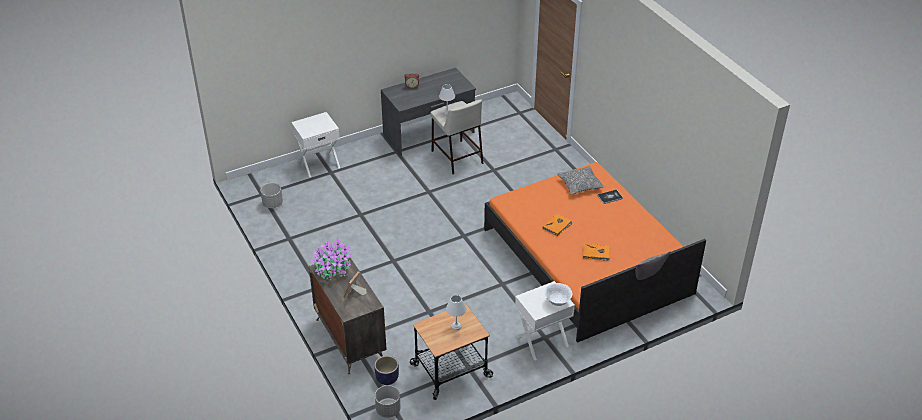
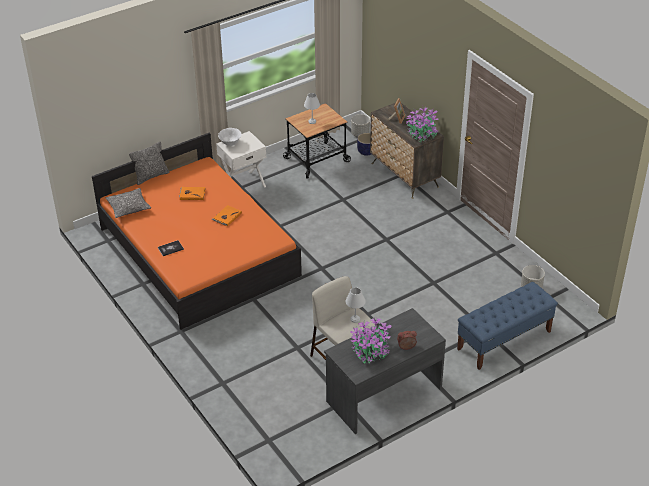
camera: 175 degrees right, 0 degrees up
(318, 163) = (504, 340): white nightstand -> blue bench
(440, 85) = (370, 351): none -> potted plant
(580, 185) = (200, 260): pillow -> pillow (128, 207)

